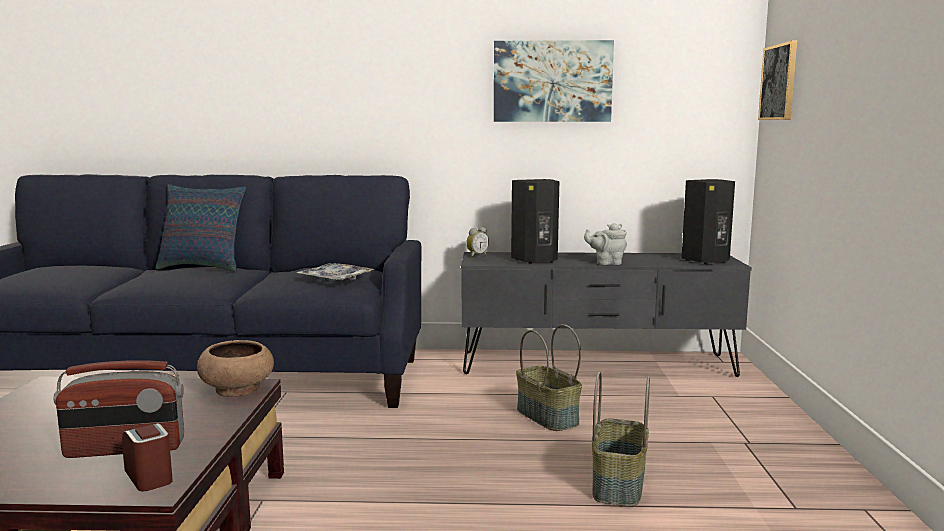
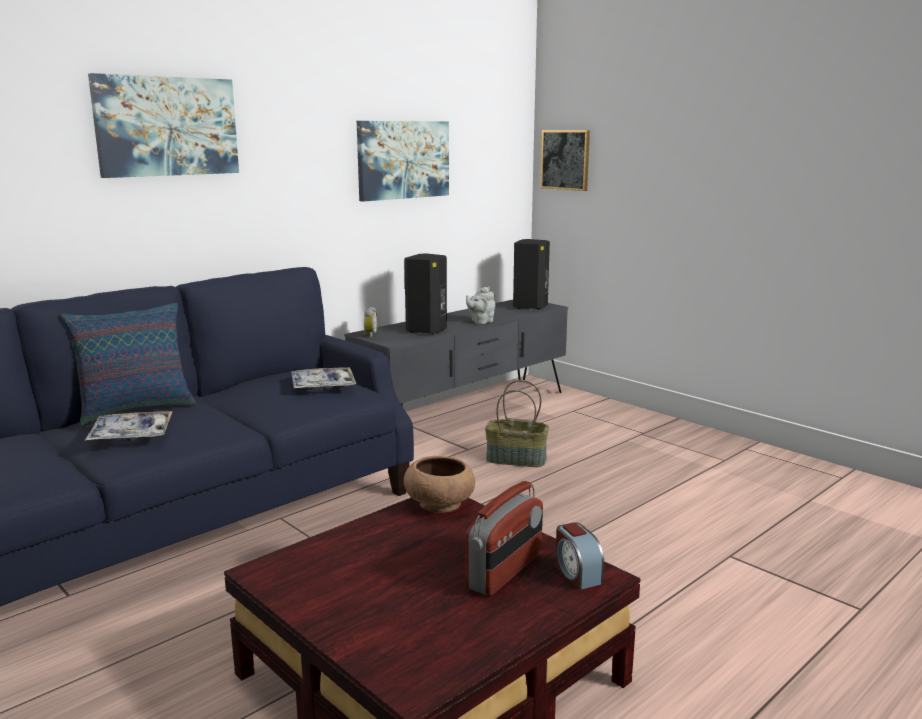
camera: 45 degrees left, 5 degrees up
(149, 476) = (577, 574): alarm clock -> alarm clock turned 120 degrees counterclockwise
(155, 278) = (131, 435): none -> tray
(300, 48) = (167, 126): none -> picture
(619, 485) = (638, 483): basket -> none

